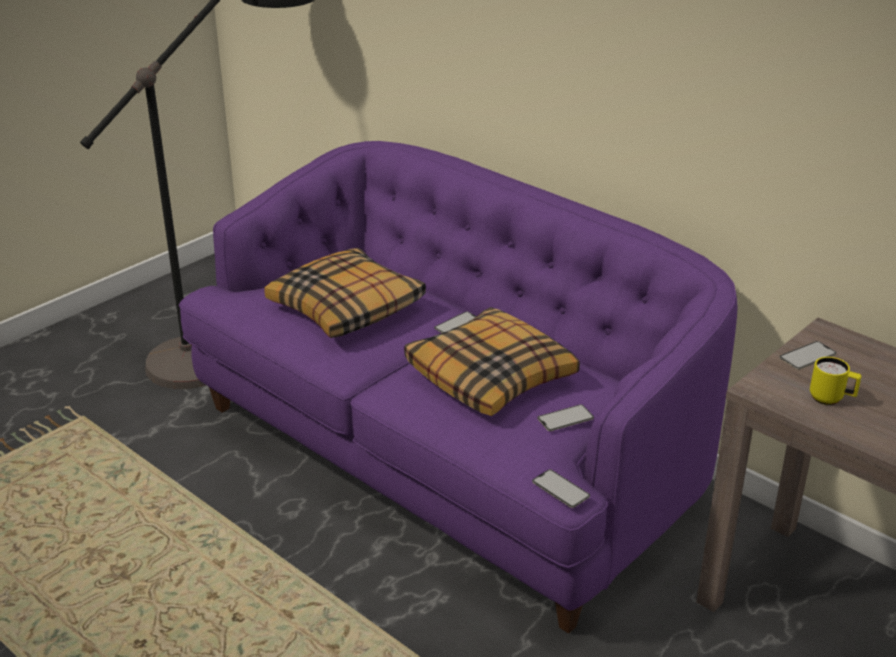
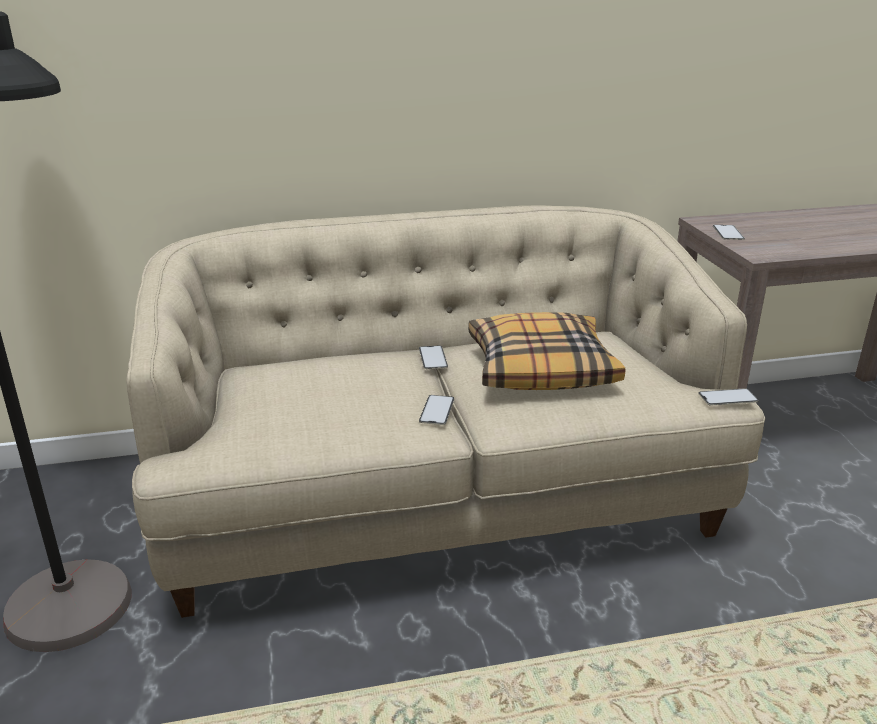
camera: 55 degrees left, 5 degrees down
(346, 308) = (335, 394): pillow -> none
(448, 456) = (439, 500): purple sofa -> beige sofa
(565, 418) = (634, 361): phone -> phone (437, 410)
(831, 399) = (789, 243): yellow mug -> none

